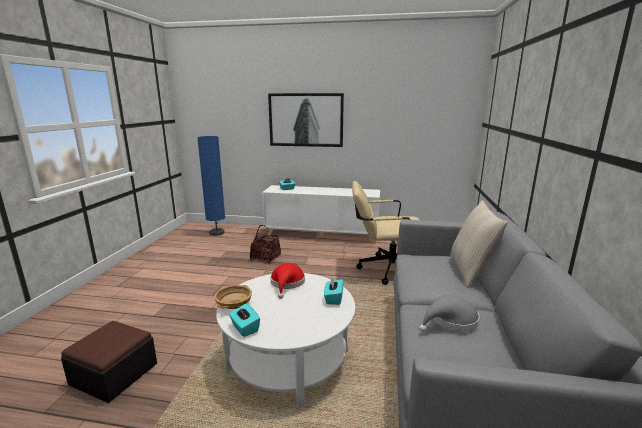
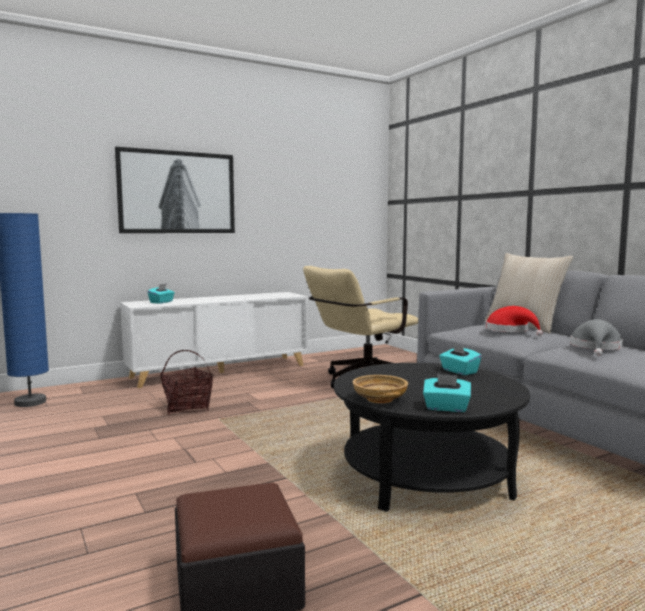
camera: 40 degrees left, 10 degrees down
(287, 283) = (385, 374): red hat -> red hat (510, 330)
(288, 360) = (426, 475): white coffee table -> black coffee table

